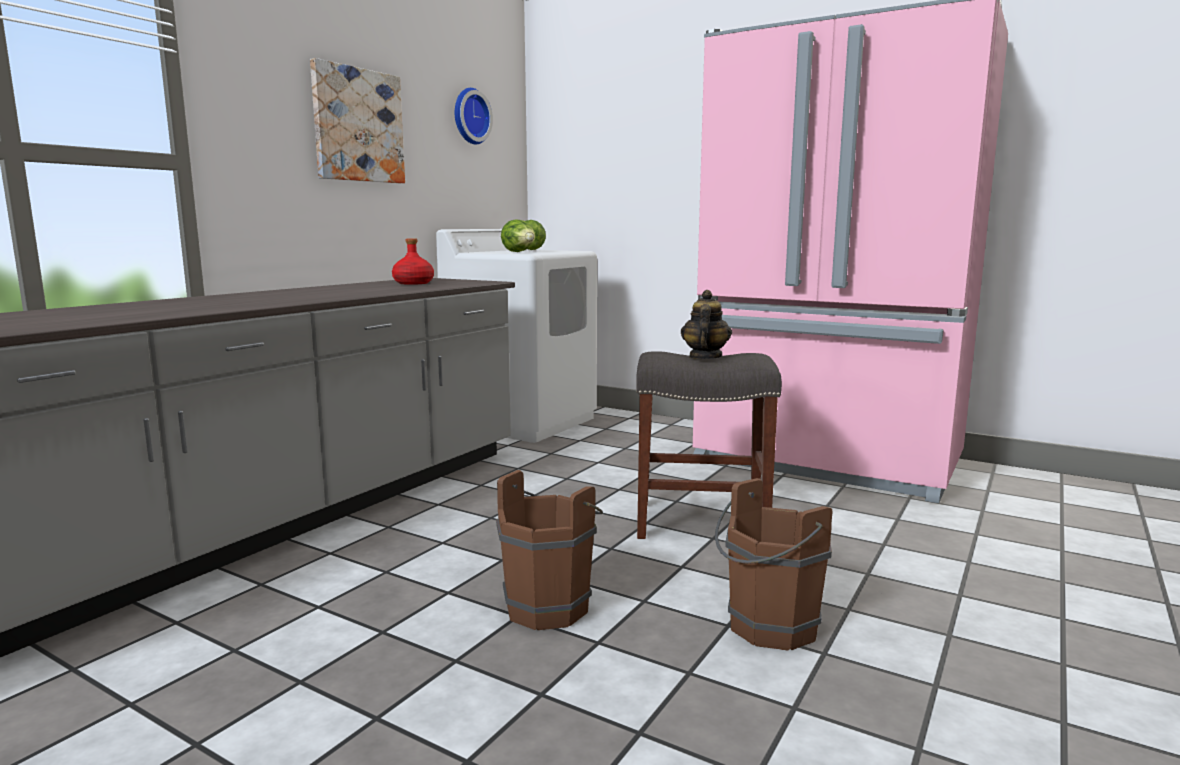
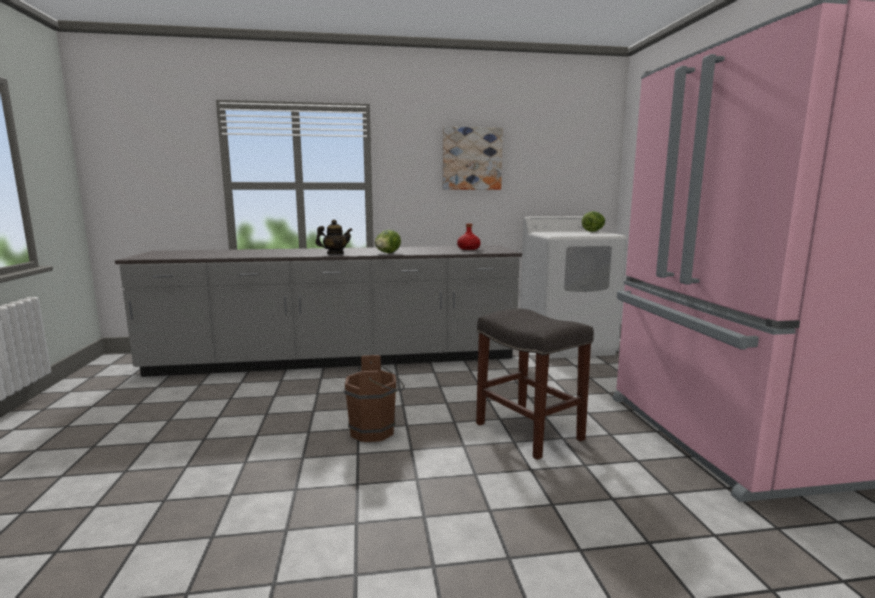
camera: 50 degrees right, 0 degrees up
(469, 116) = (563, 144): wall clock -> none
(519, 252) = (563, 233): lettuce -> lettuce (387, 253)
(704, 357) = (534, 318): teapot -> teapot (335, 254)
(766, 629) = (428, 491): brown bucket -> none

